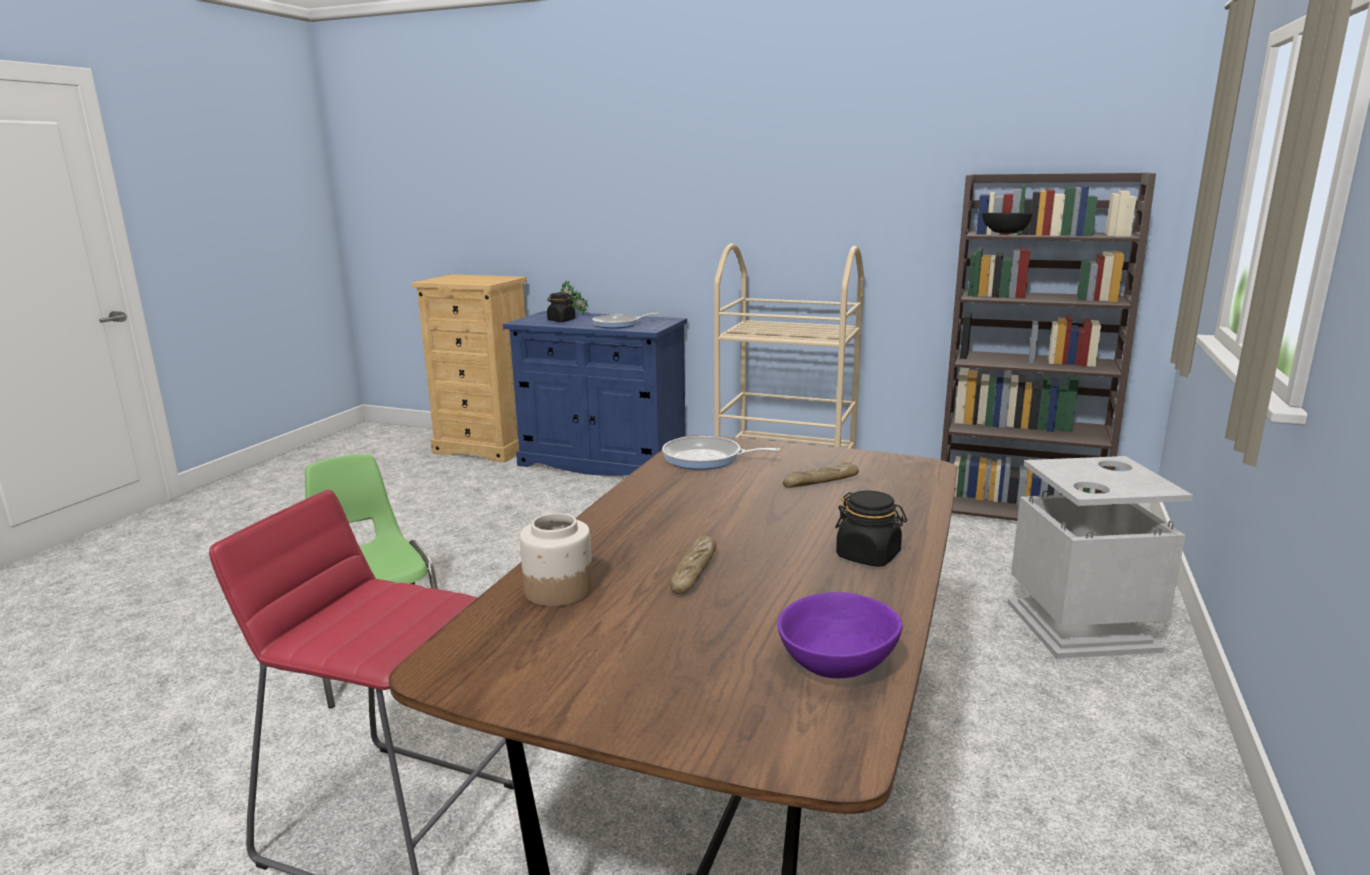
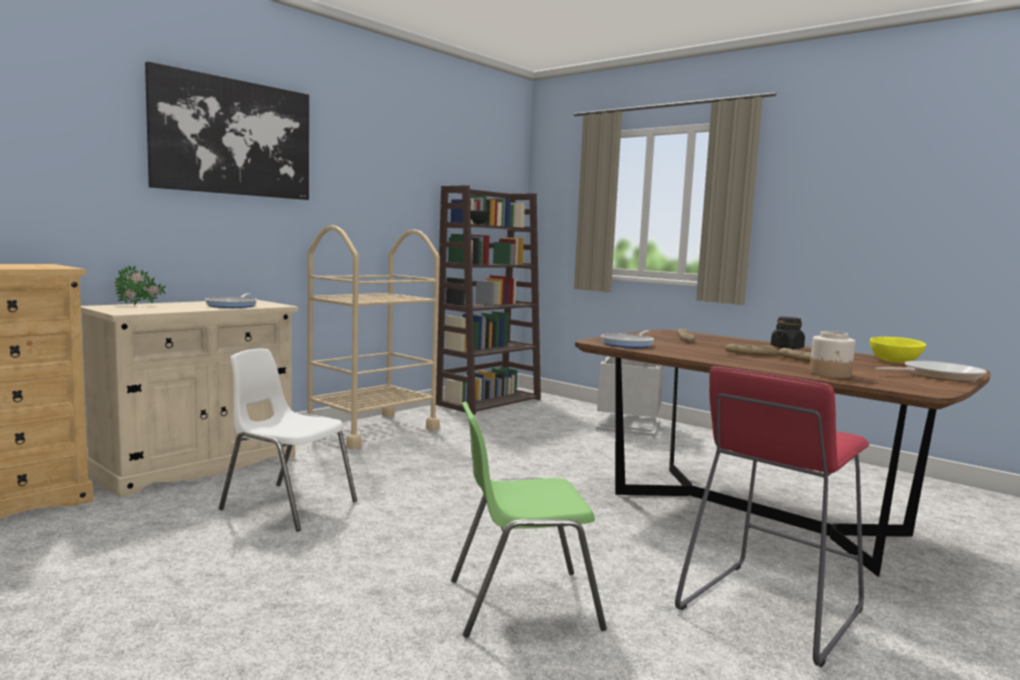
camera: 70 degrees left, 10 degrees down
(540, 514) = (287, 505): none -> white chair
(561, 320) = (159, 308): black jar -> none
(602, 462) = (196, 465): blue cabinet -> beige cabinet
(657, 701) = (938, 376): none -> frying pan
(667, 151) = (233, 137): none -> picture
(715, 531) = (751, 354): none -> bread
(838, 663) = (894, 361): purple bowl -> yellow bowl

